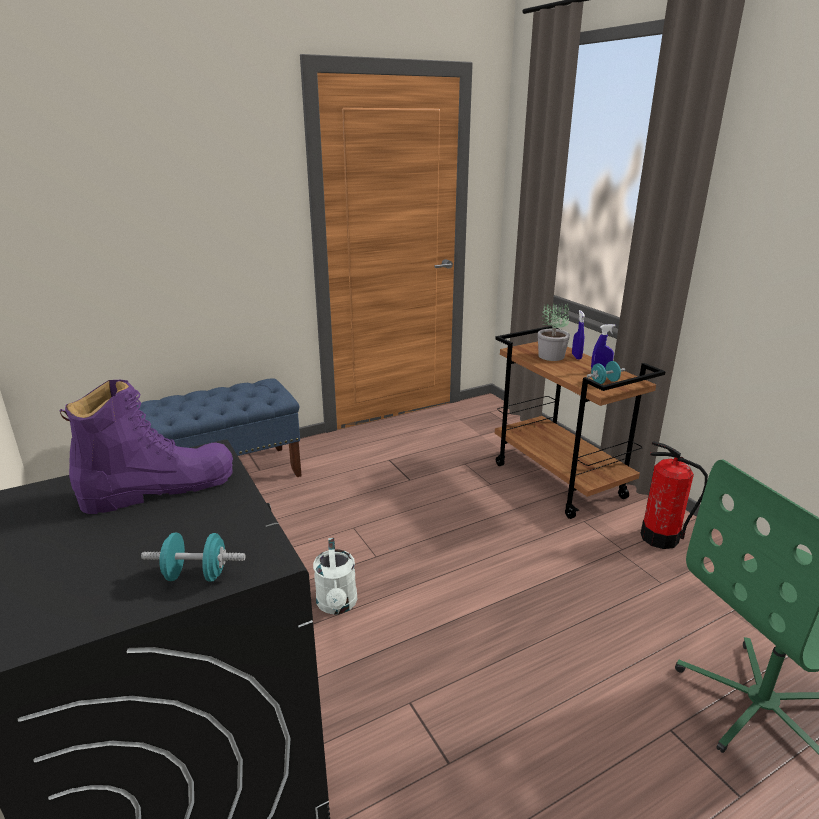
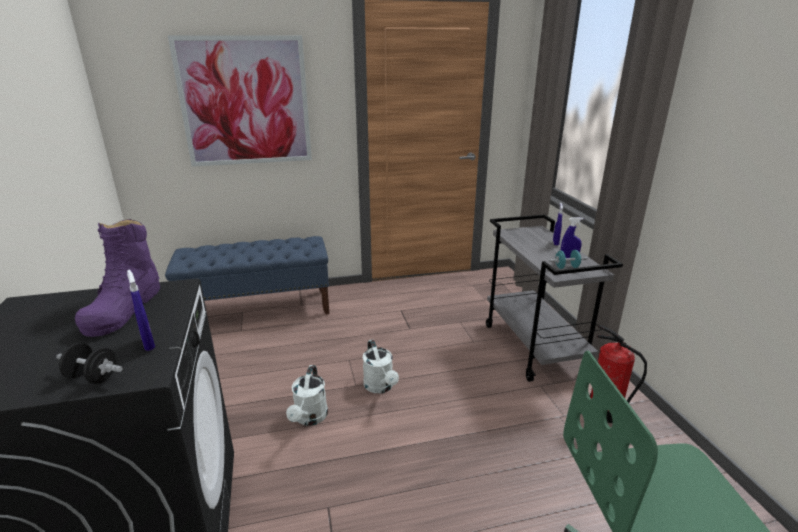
camera: 15 degrees right, 0 degrees up
(160, 488) = (124, 308): purple boot -> purple boot turned 105 degrees clockwise
(169, 207) = (245, 102): none -> picture
(196, 575) = (93, 377): turquoise dumbbell -> black dumbbell
(234, 525) = (148, 344): none -> blue spray bottle
(407, 553) = (380, 387): none -> white watering can
(551, 356) = (533, 240): potted plant -> none
(560, 481) = (534, 348): brown cart -> grey cart

